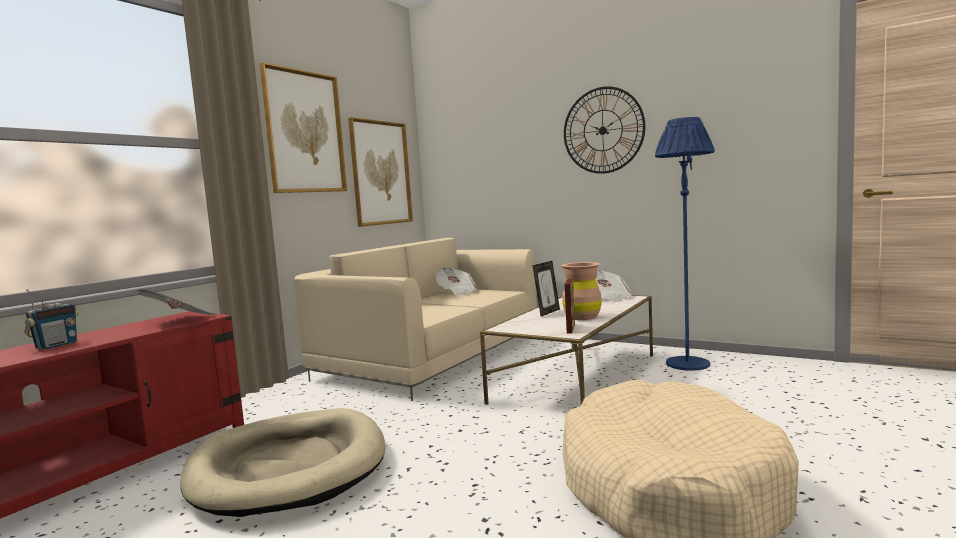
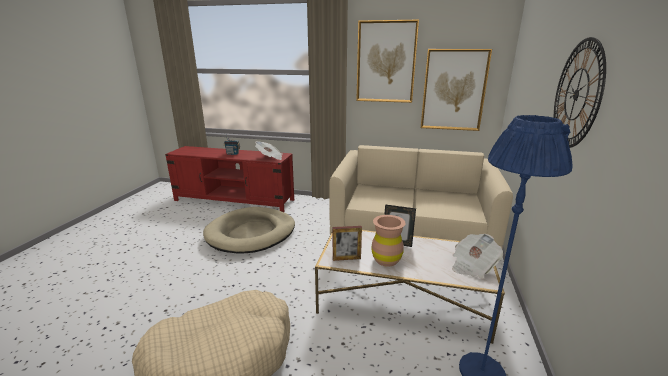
camera: 70 degrees right, 15 degrees up
(456, 292) = (446, 197): newspaper -> none

